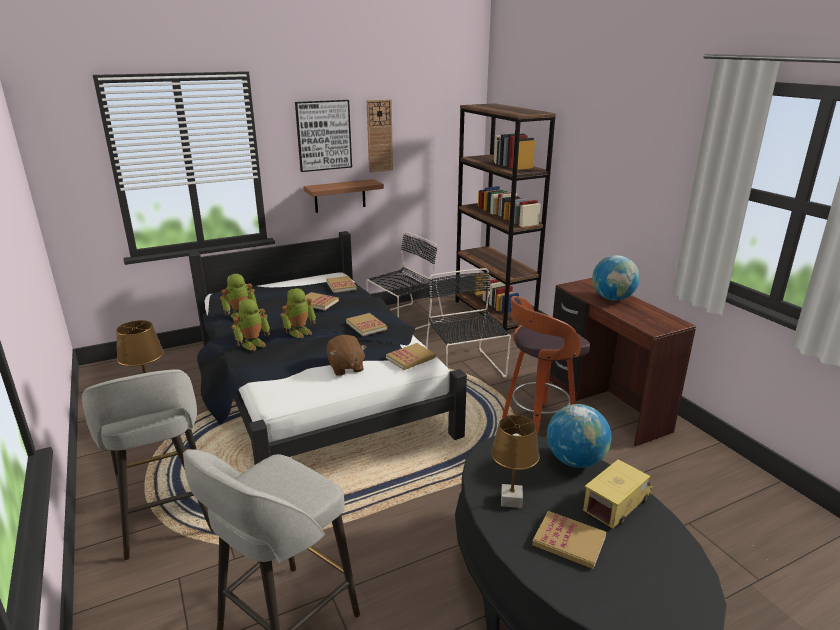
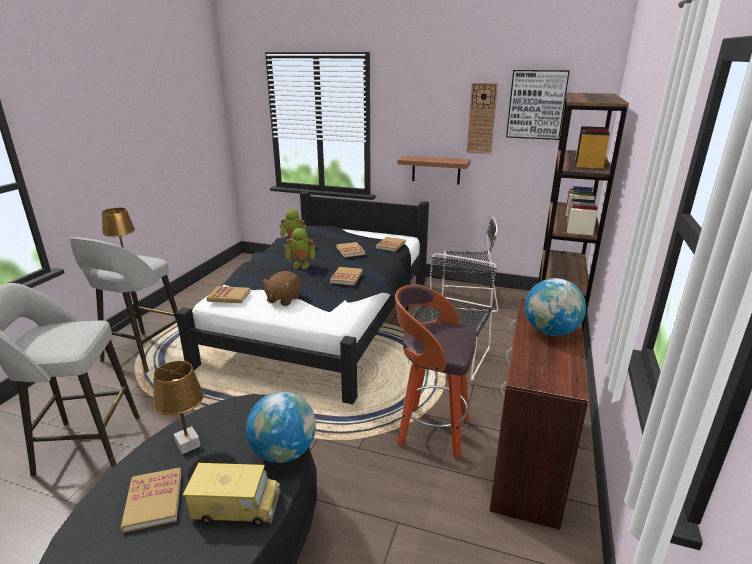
camera: 45 degrees right, 0 degrees up
(253, 344) = (264, 262): toy robot -> none
(323, 135) = (427, 112): picture -> picture (536, 105)
(410, 358) = (331, 312): book -> book (229, 296)

